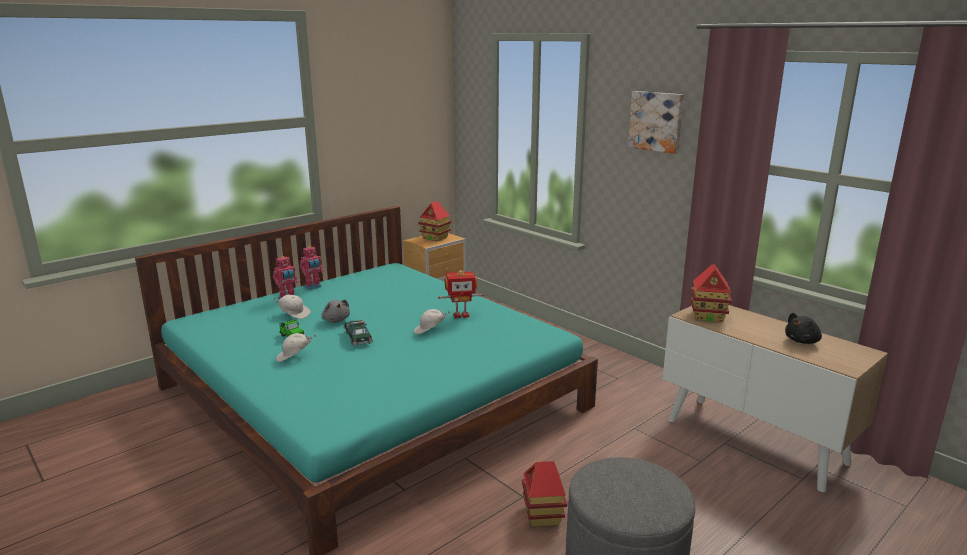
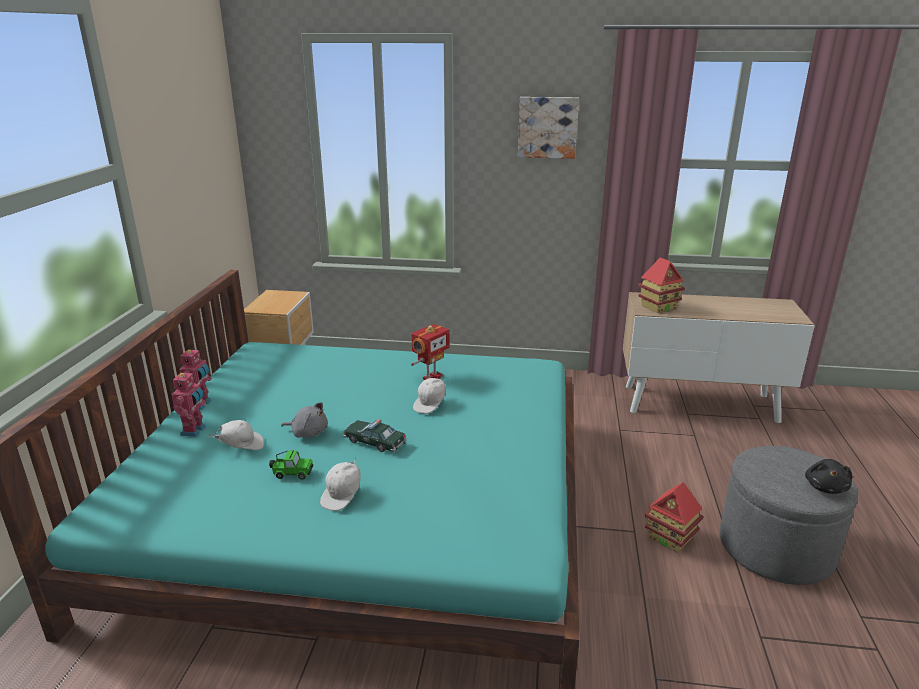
camera: 40 degrees left, 5 degrees up
(435, 238) = (274, 299): toy house -> none
(803, 341) = (742, 307): black plush toy -> black plush toy (825, 487)

